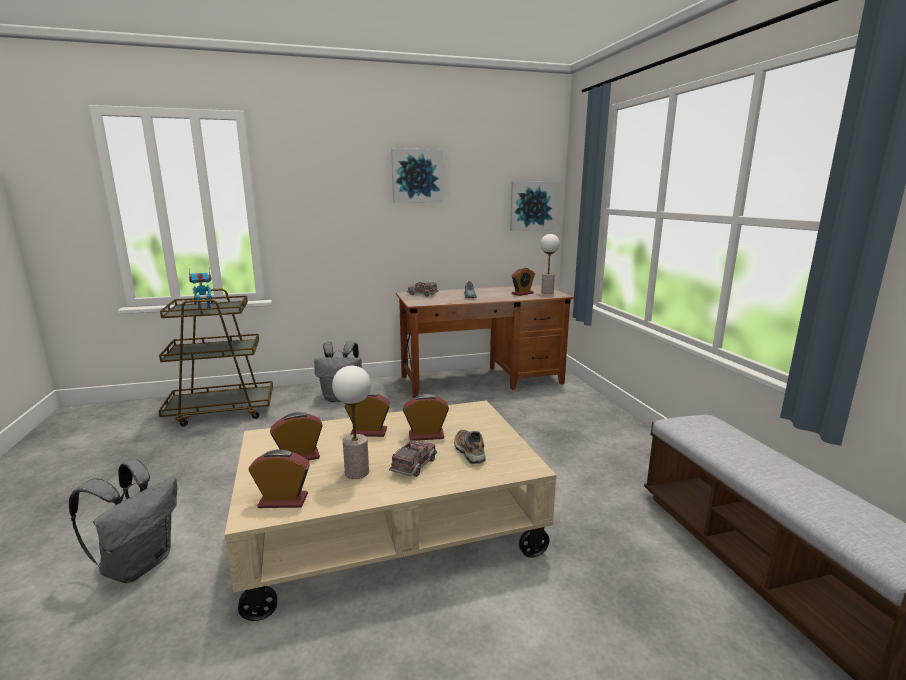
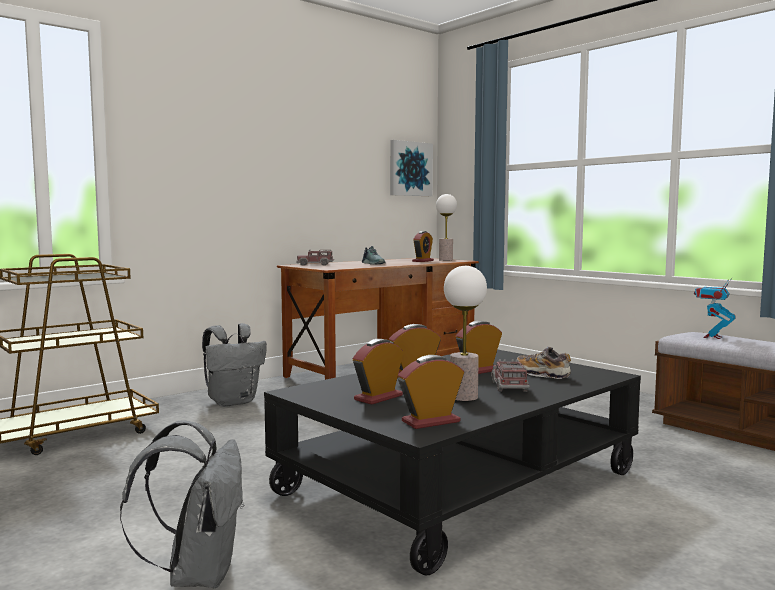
camera: 25 degrees left, 10 degrees down
(204, 310) = (66, 277): toy robot -> toy robot (712, 337)
(390, 527) = (461, 484): beige coffee table -> black coffee table
(417, 176) = (298, 125): picture -> none

